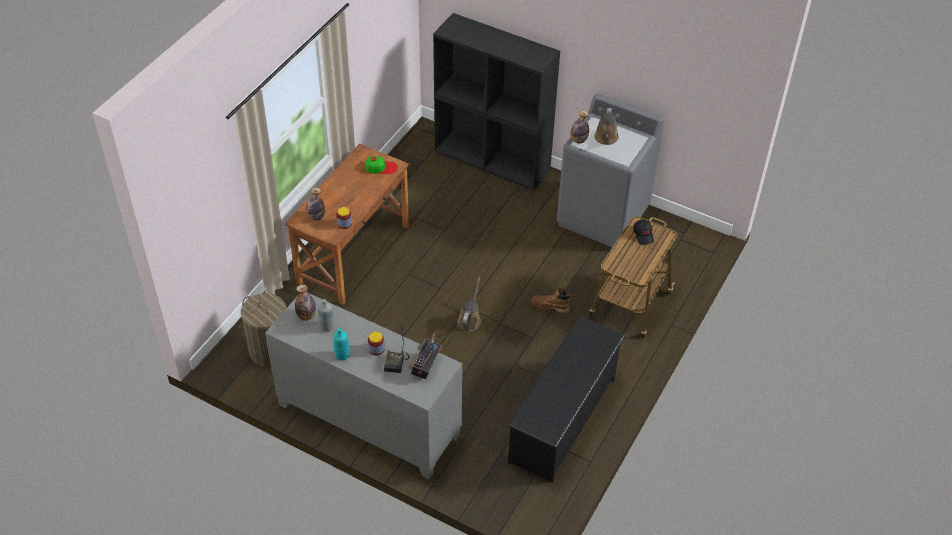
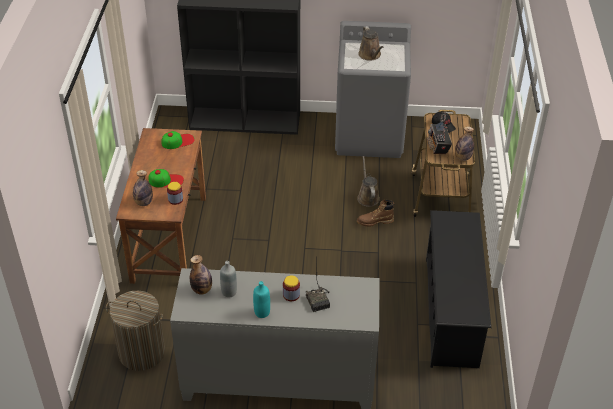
camera: 25 degrees left, 5 degrees down
(347, 202) = (166, 180): none -> cap
(425, 367) = (348, 294): radio -> radio (438, 146)
(470, 320) = (313, 257): brown watering can -> brown watering can (367, 197)
(578, 140) = (348, 63): bottle -> bottle (463, 157)

